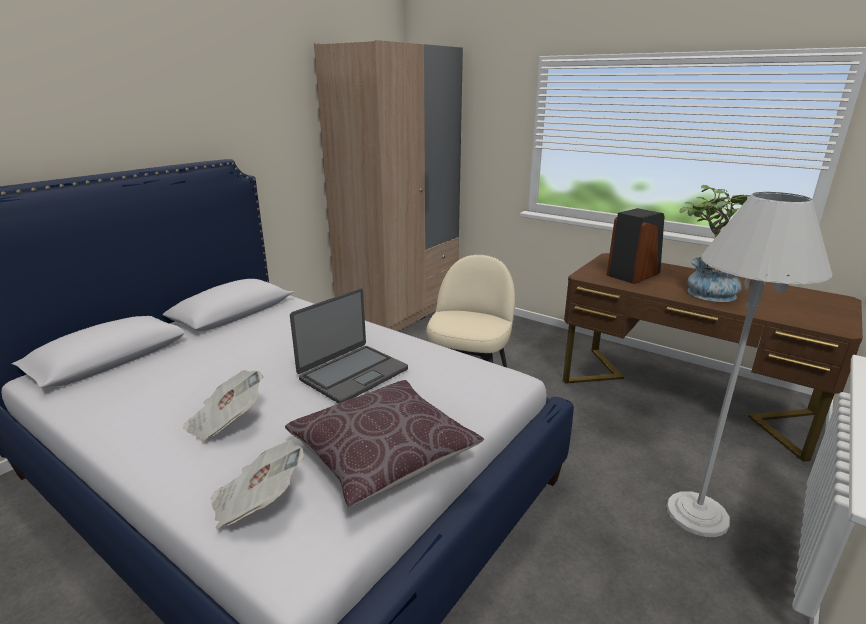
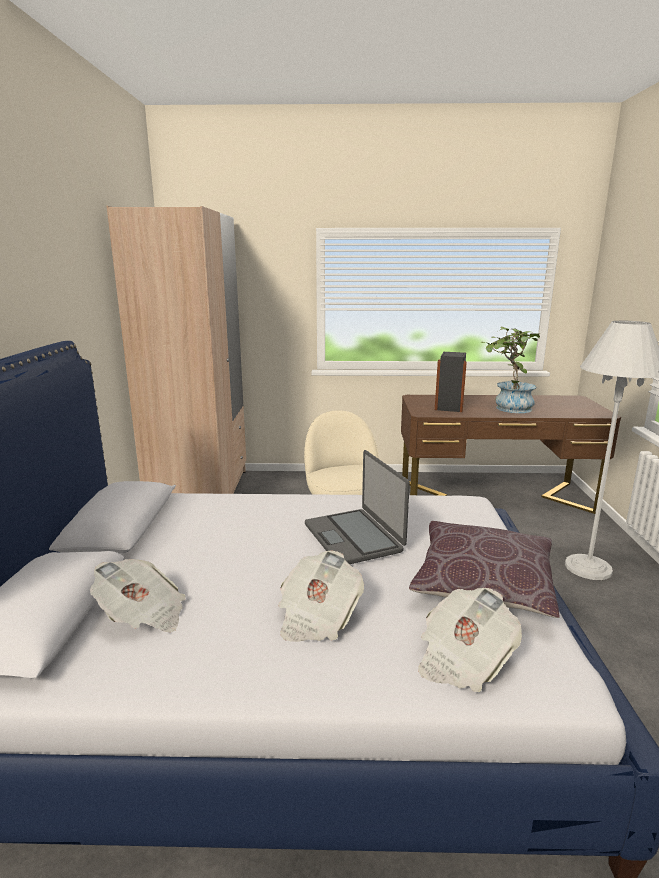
camera: 35 degrees left, 5 degrees down
(148, 376) = (143, 615): none -> newspaper
(353, 374) = (354, 537): laptop -> laptop turned 150 degrees clockwise

